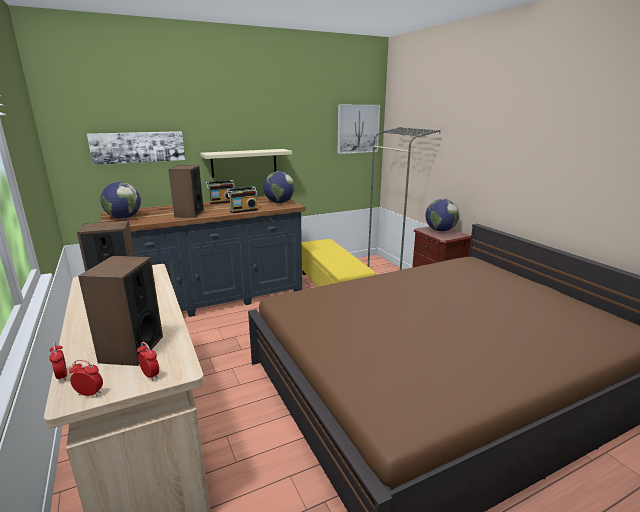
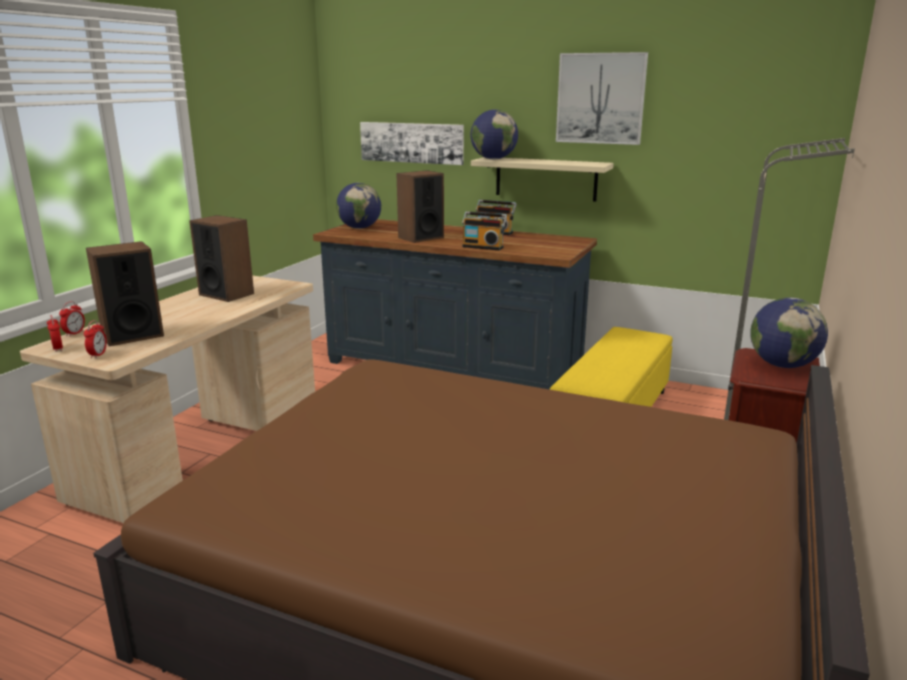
camera: 50 degrees right, 0 degrees up
(279, 202) = (555, 248): globe -> globe (493, 159)
(358, 129) = (777, 137): picture -> picture (600, 98)

